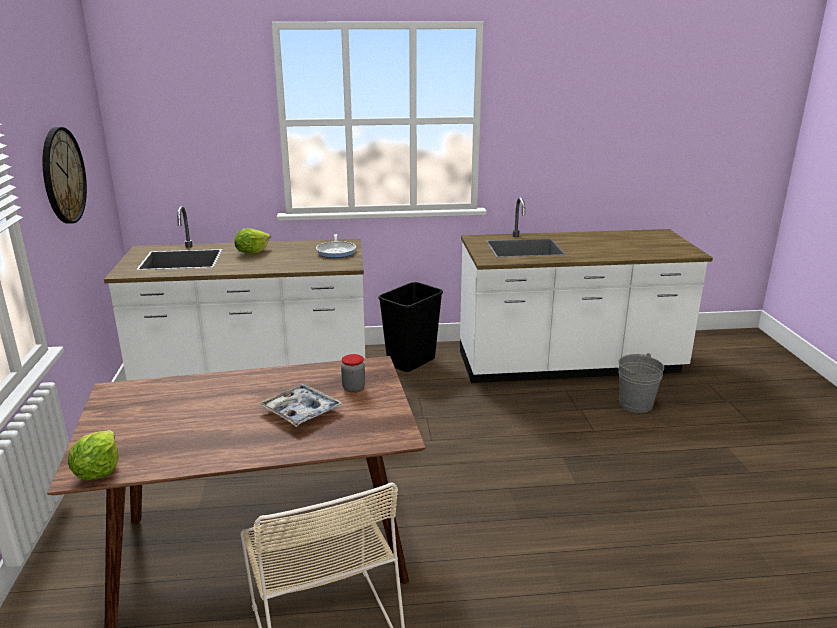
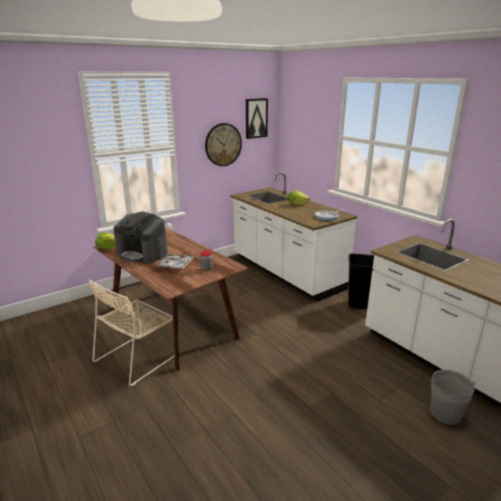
camera: 60 degrees right, 0 degrees up
(84, 110) = (256, 118): none -> picture
(197, 434) = (142, 253): none -> coffee machine

